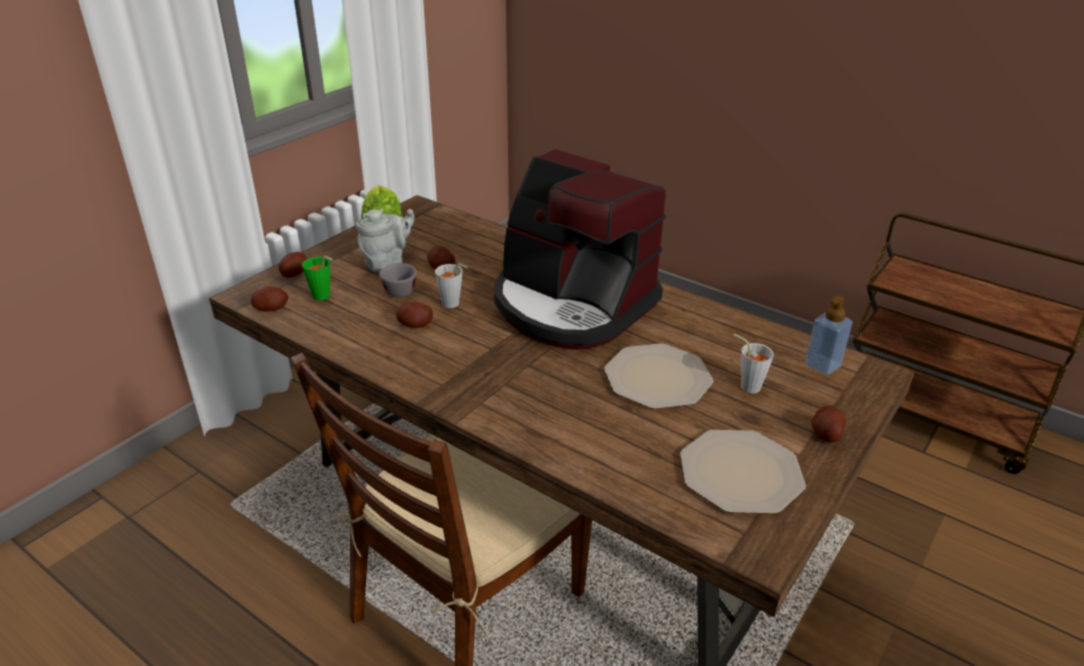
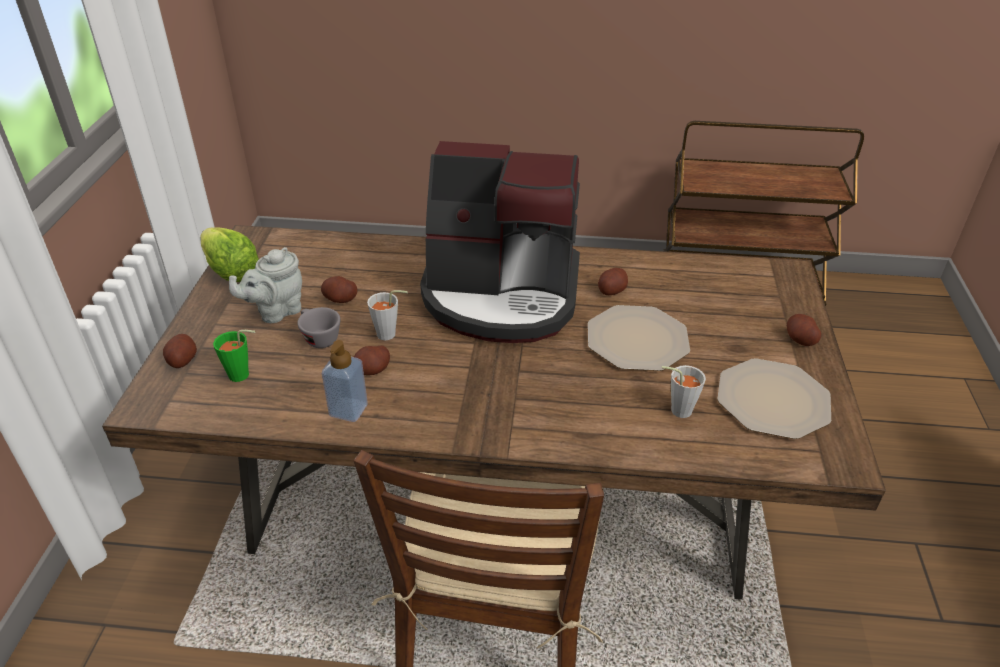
camera: 30 degrees left, 5 degrees up
(271, 308) = (194, 410): potato -> potato (611, 290)
(387, 262) = (276, 311): grey teapot -> grey teapot turned 150 degrees counterclockwise
(746, 385) = (709, 319): grey cup -> grey cup (676, 409)
(822, 365) = (746, 279): soap dispenser -> soap dispenser (348, 410)

